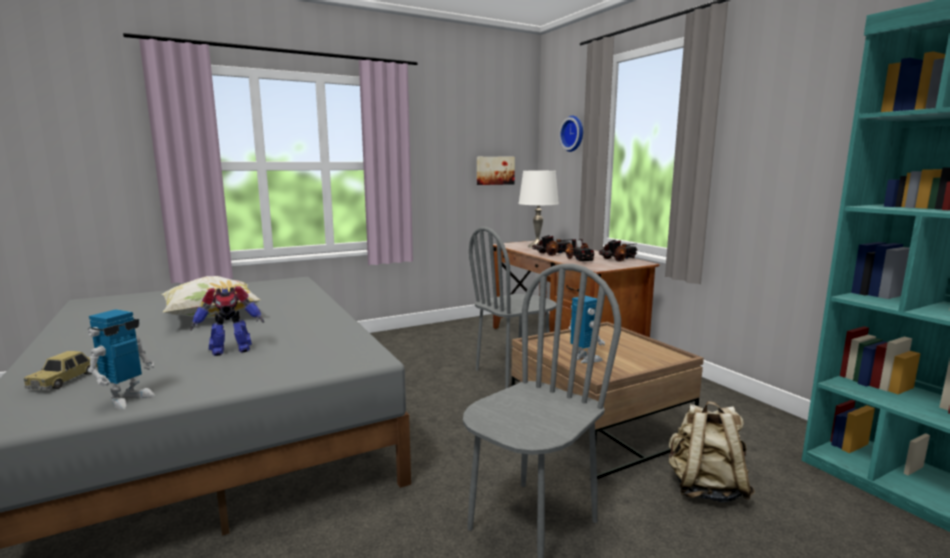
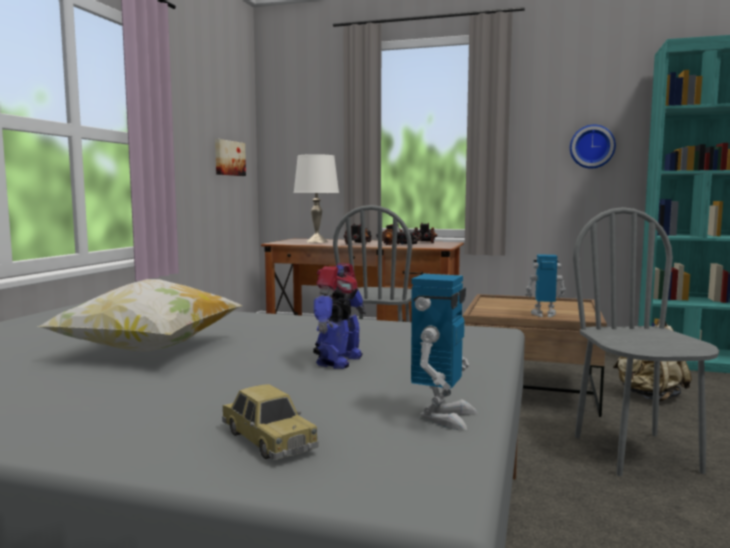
camera: 45 degrees left, 5 degrees down
(127, 399) = (442, 416): toy robot -> toy robot turned 45 degrees clockwise
(573, 133) = (317, 120): wall clock -> wall clock (592, 146)

